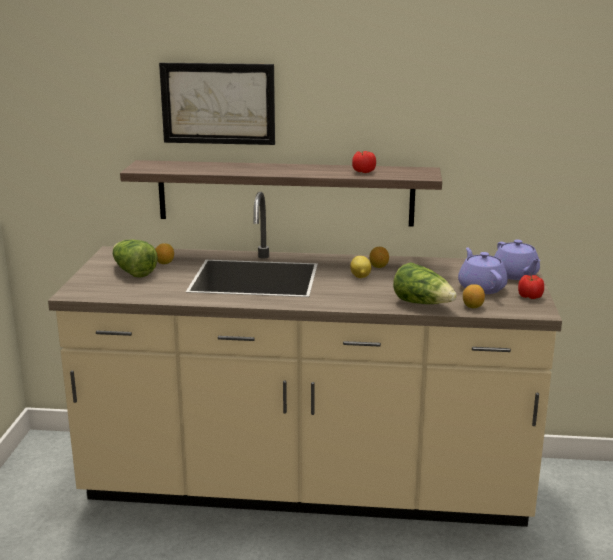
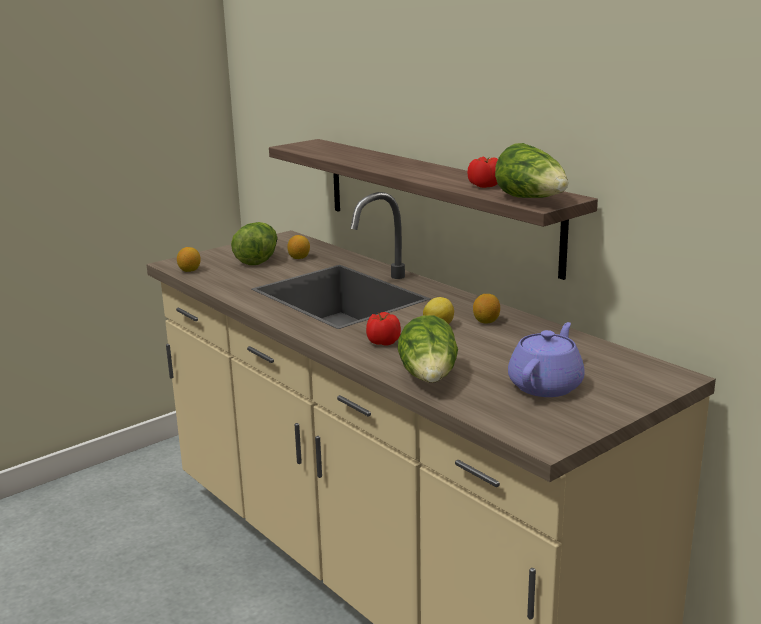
camera: 45 degrees right, 0 degrees up
(218, 103) = (379, 79): picture -> none
(414, 174) = (532, 200): none -> lettuce
(472, 306) = (478, 402): lemon -> lemon (189, 270)
(515, 275) = (634, 386): purple teapot -> none
(530, 297) = (583, 420): tomato -> tomato (382, 342)

